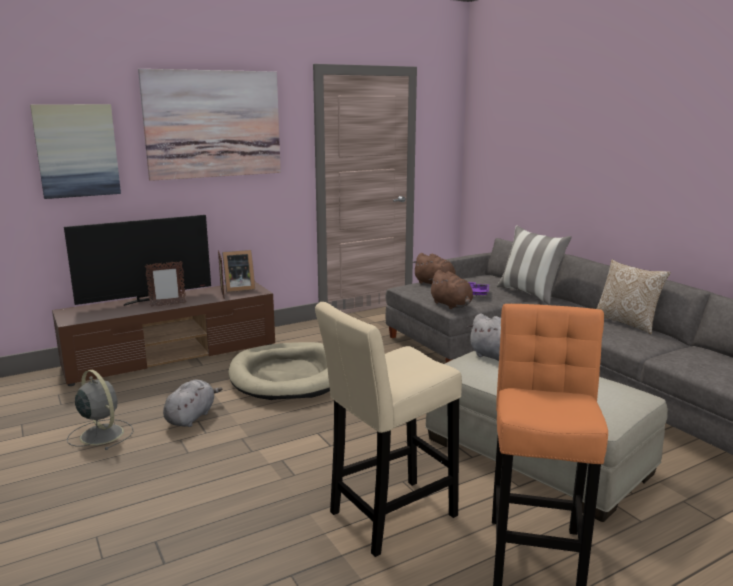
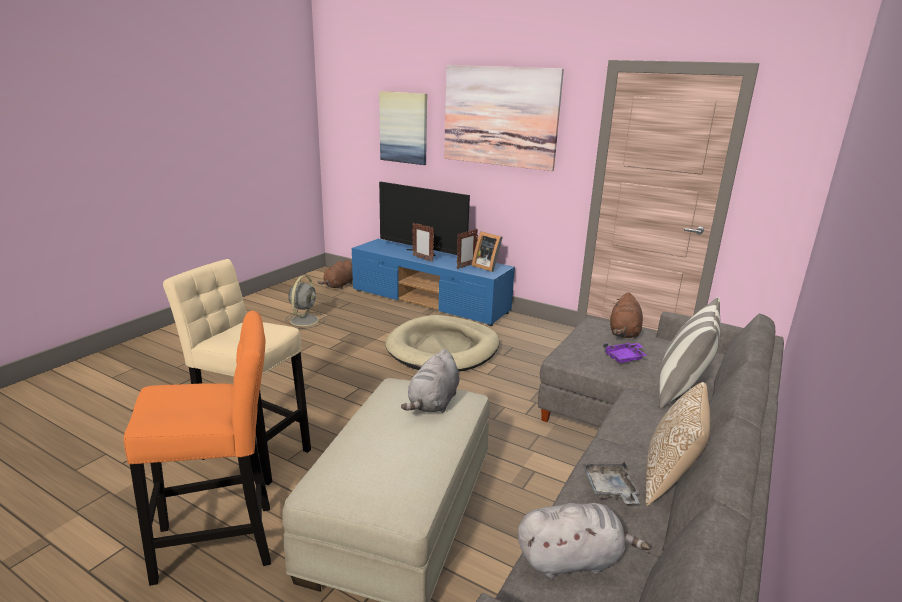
camera: 60 degrees right, 5 degrees up
(173, 356) = (430, 301): brown tv stand -> blue tv stand
(191, 417) = (347, 337): grey plush toy -> grey plush toy (572, 560)
(452, 305) = (572, 354): brown plush toy -> brown plush toy (339, 286)
(634, 337) = (609, 489): none -> grey tray

